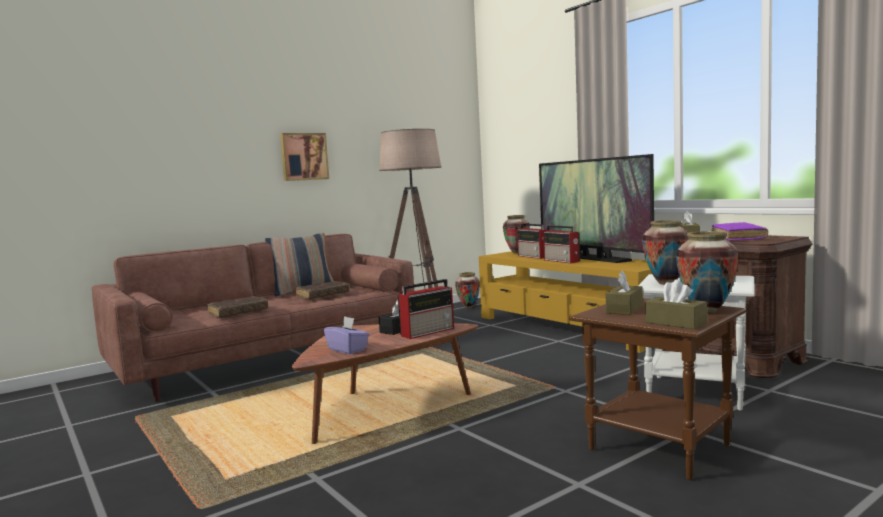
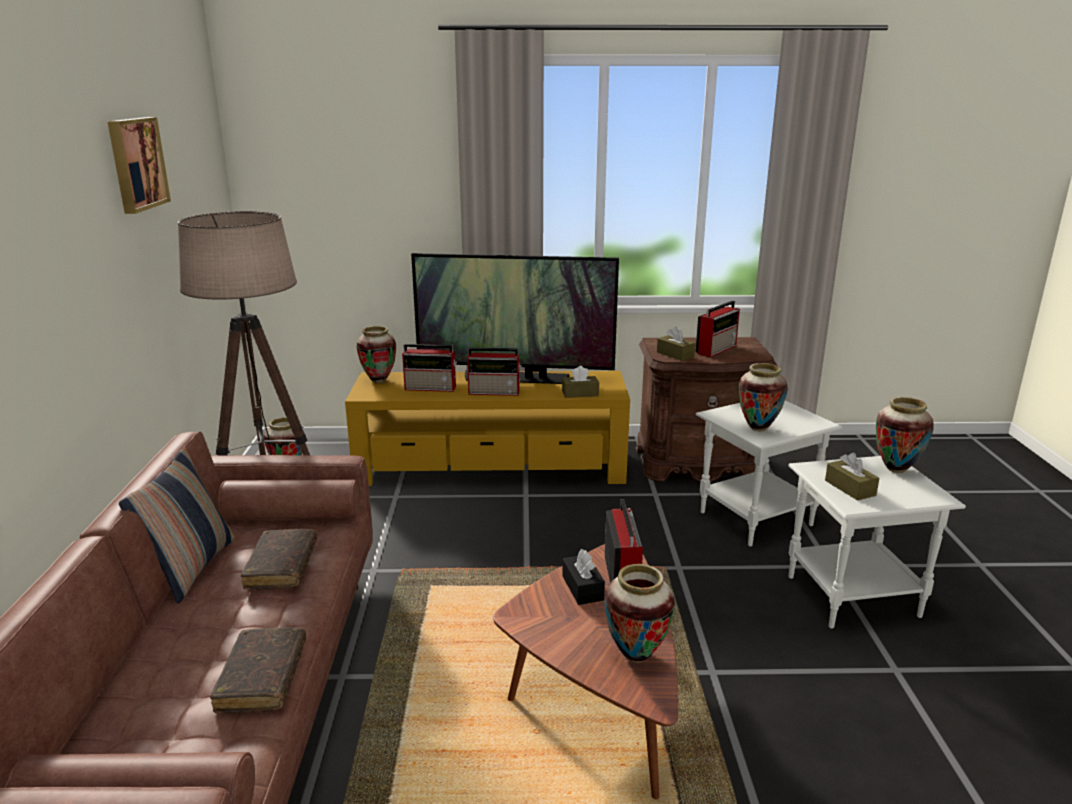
camera: 55 degrees left, 15 degrees up
(304, 156) = (73, 299): picture -> picture (135, 164)
(348, 350) = (635, 655): purple tissue box -> vase
(660, 447) = (854, 596): brown side table -> white side table
(675, 323) = (927, 497): brown tissue box -> brown tissue box (580, 393)
(738, 238) = (717, 349): purple book -> radio

